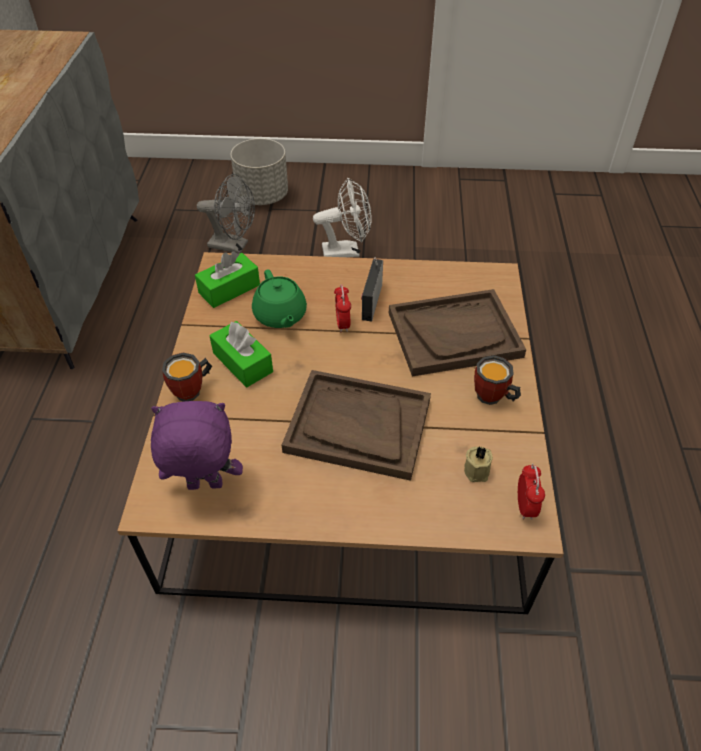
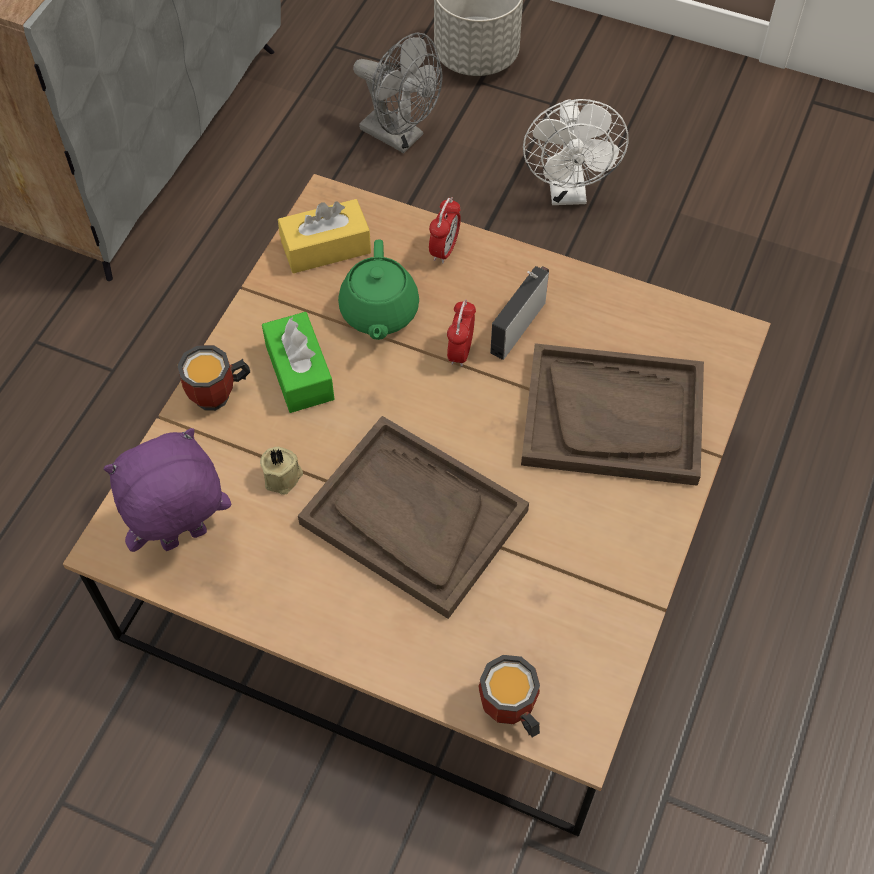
camera: 20 degrees right, 10 degrees up
(204, 487) = (184, 540): purple plush toy -> purple plush toy turned 45 degrees counterclockwise
(229, 289) = (326, 247): green tissue box -> yellow tissue box
(347, 251) = (568, 192): white fan -> white fan turned 75 degrees clockwise
(477, 470) = (544, 634): beige candle -> beige candle (283, 478)
(492, 399) = (617, 535): mug -> mug (508, 713)
(525, 506) = (583, 706): alarm clock -> alarm clock (444, 250)

